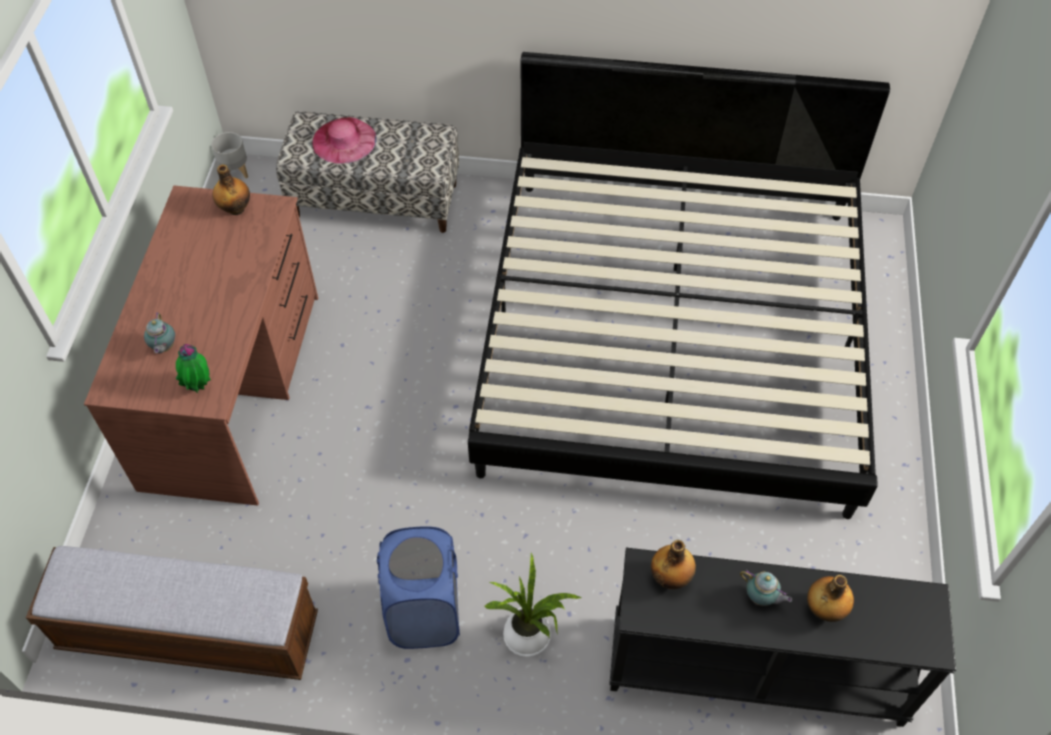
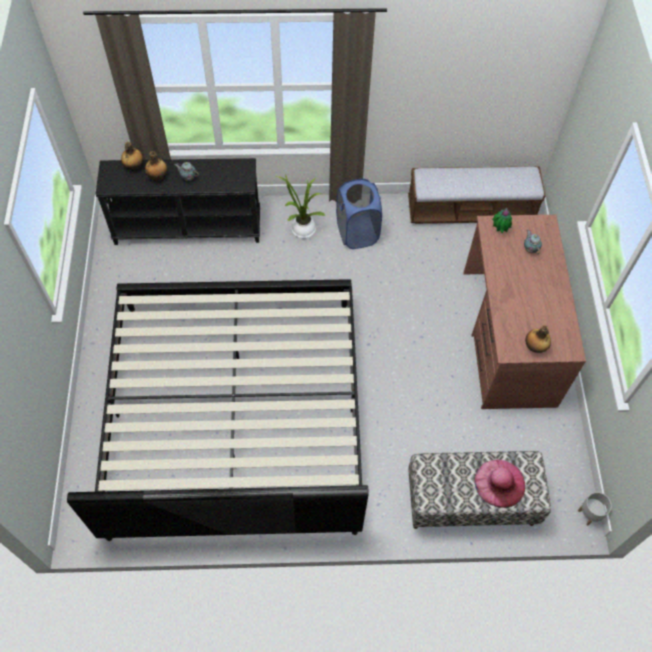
camera: 170 degrees right, 5 degrees up
(671, 577) = (232, 181): bottle -> bottle (134, 166)

